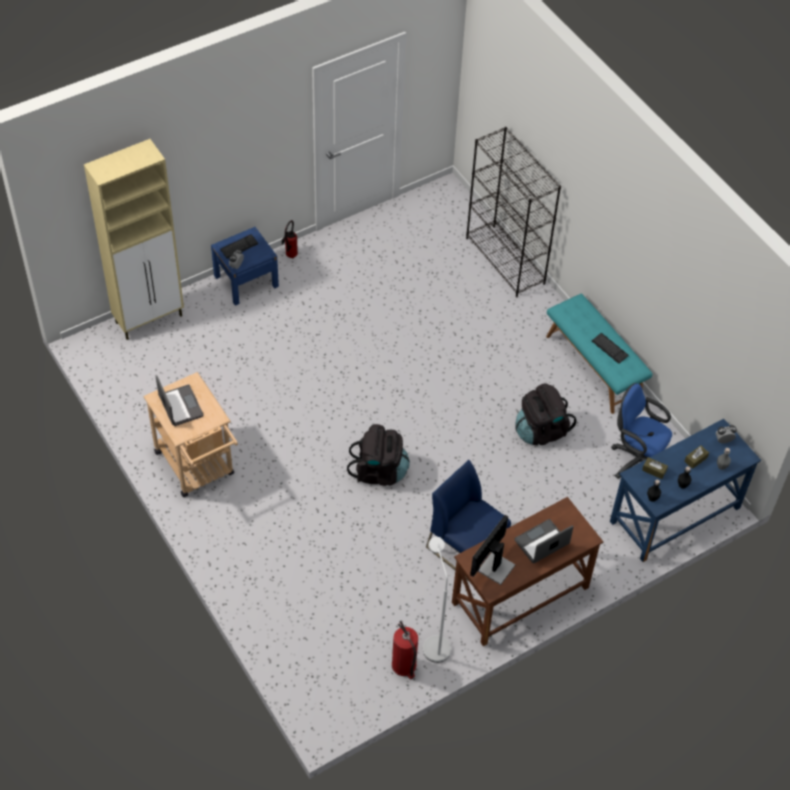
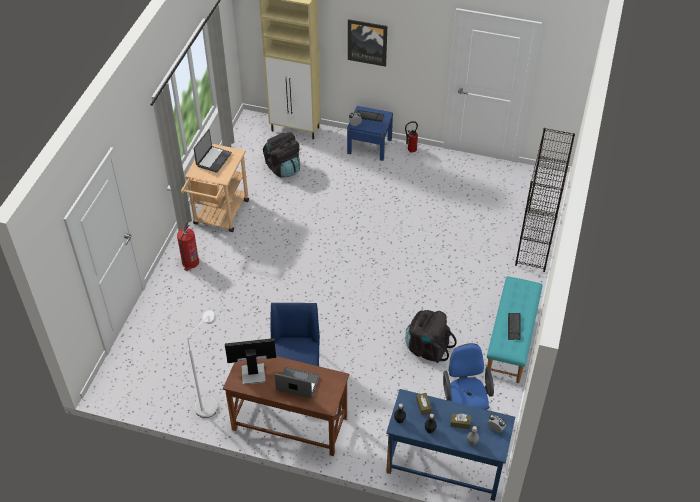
camera: 50 degrees right, 5 degrees down
(214, 164) = (367, 42): none -> picture
(379, 471) = (305, 292): black backpack -> black backpack (283, 168)
(404, 666) = (179, 400): fire extinguisher -> fire extinguisher (190, 262)

